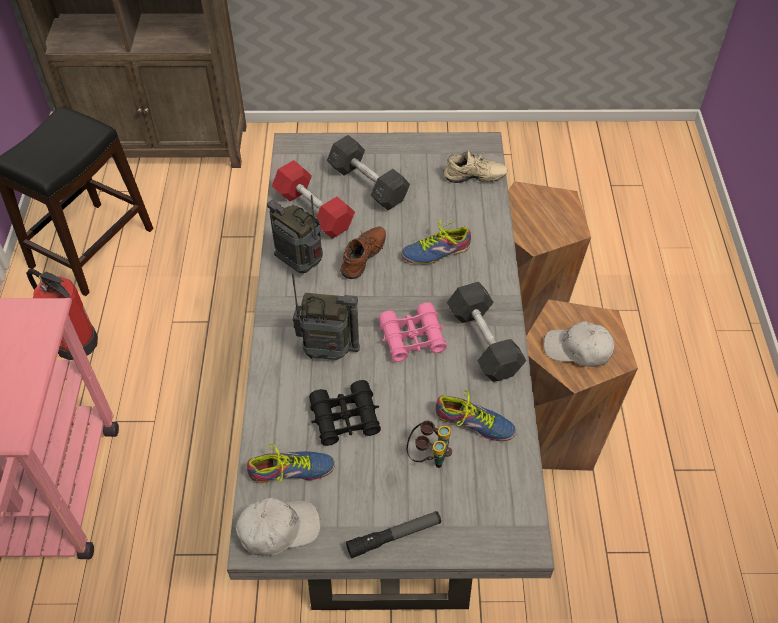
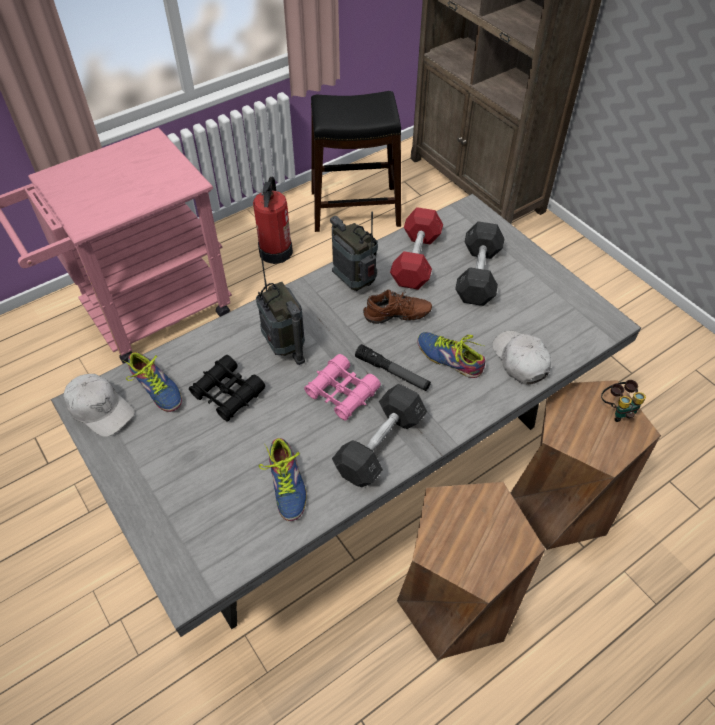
camera: 55 degrees right, 0 degrees up
(300, 264) = (355, 283): radio -> radio turned 45 degrees counterclockwise
(394, 536) = (137, 487): flashlight -> flashlight (392, 372)
(429, 455) = (230, 469): binoculars -> binoculars (617, 410)
(474, 179) = (561, 339): beige shoe -> none
(578, 350) = (465, 537): white cap -> white cap (520, 360)

